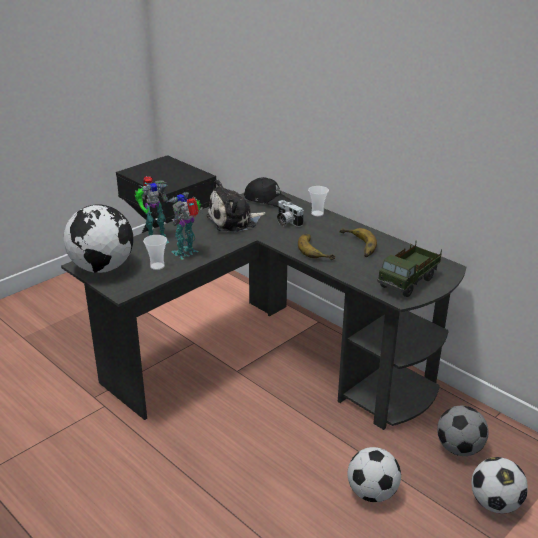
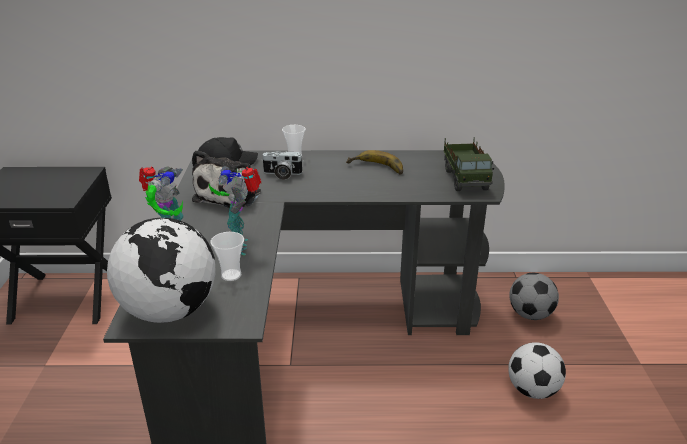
camera: 45 degrees left, 0 degrees up
(317, 250) = (352, 186): banana -> none
(494, 503) = (600, 338): football -> none

